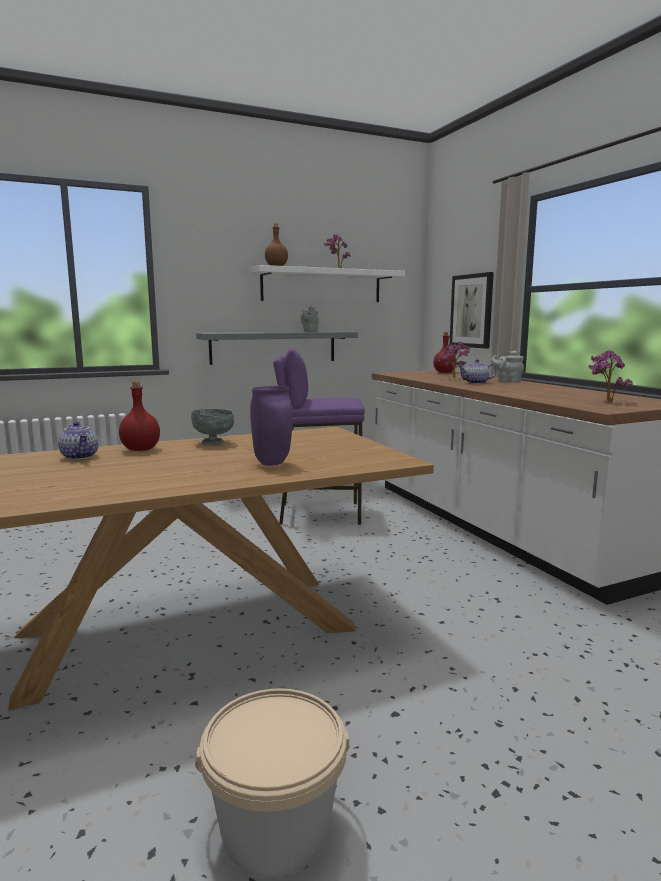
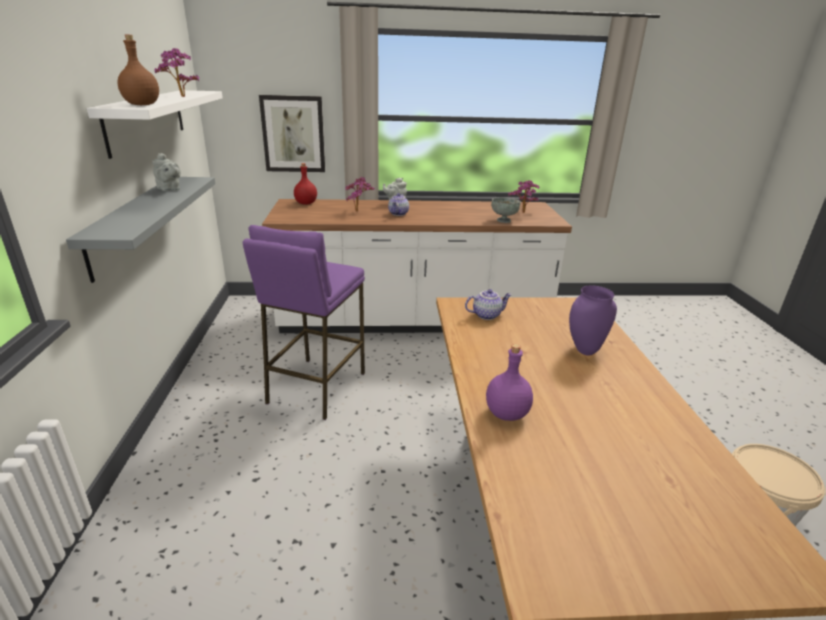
camera: 70 degrees left, 15 degrees up
(80, 457) = (534, 459): teapot -> teapot (486, 315)
(141, 449) = (506, 413): red bottle -> purple bottle
(214, 443) = (487, 366): grey bowl -> grey bowl (503, 220)

